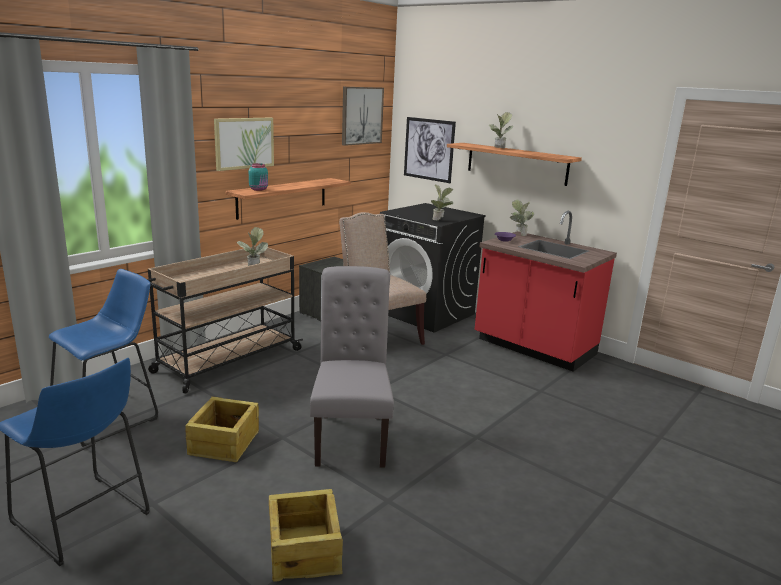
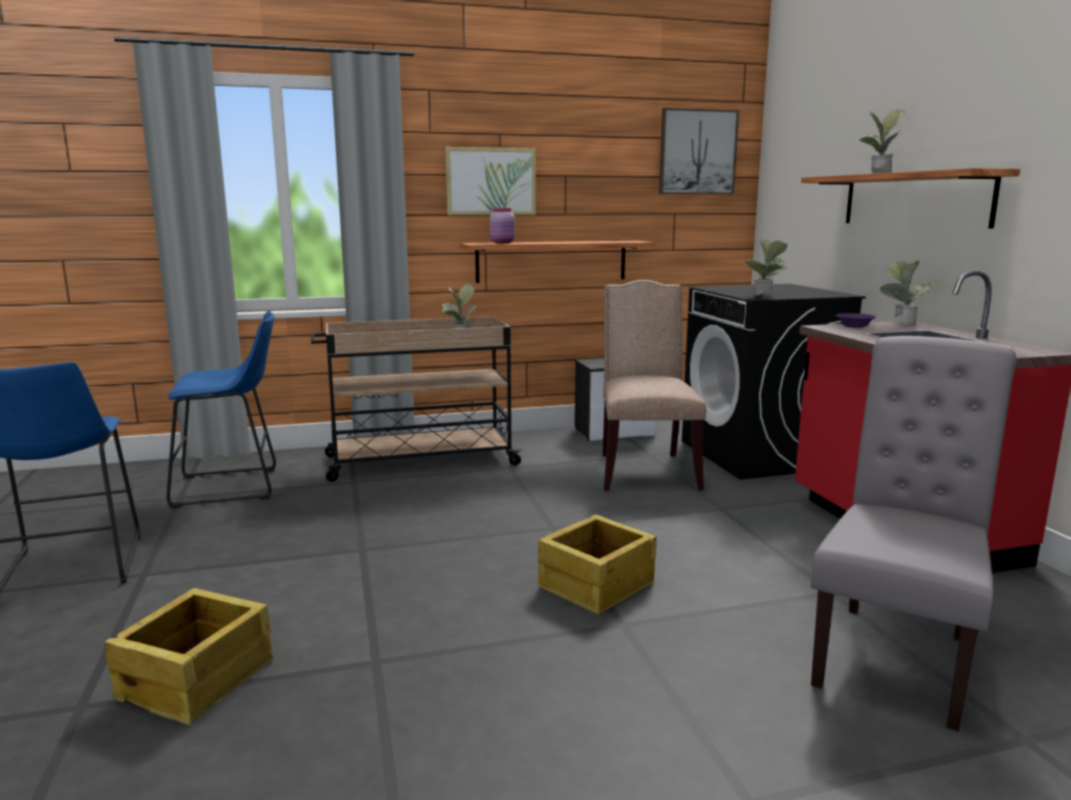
camera: 35 degrees right, 5 degrees down
(223, 443) = (293, 537): crate -> crate (594, 585)
(259, 189) = (503, 243): turquoise jar -> pink jar
(351, 436) = (443, 571): grey chair -> grey chair (896, 654)
(429, 149) = (798, 198): picture -> none

